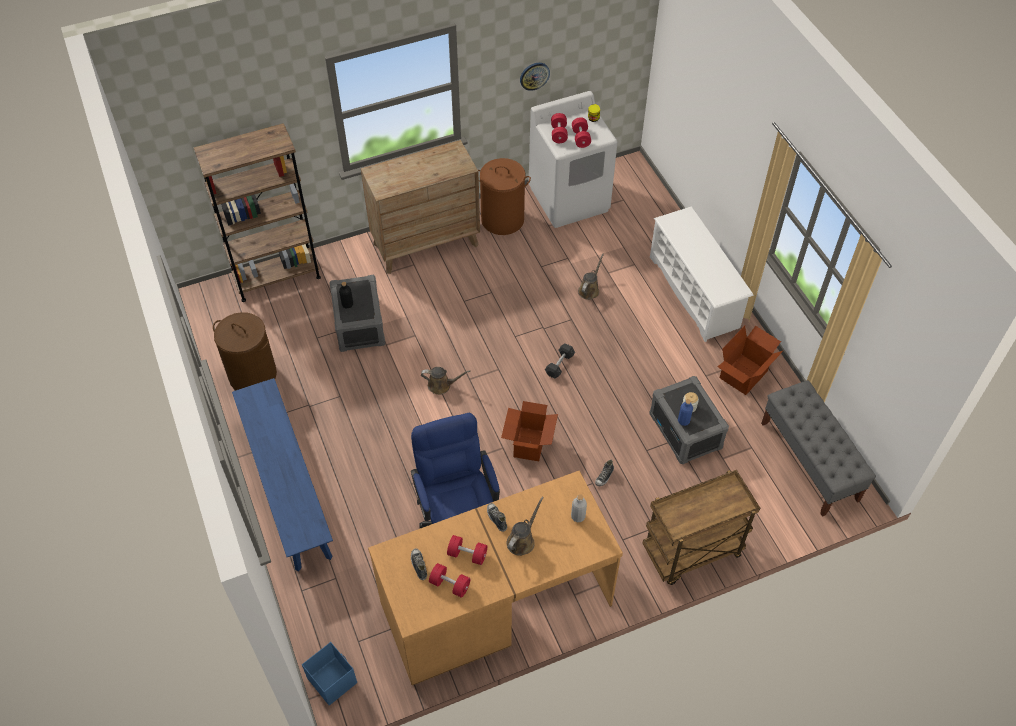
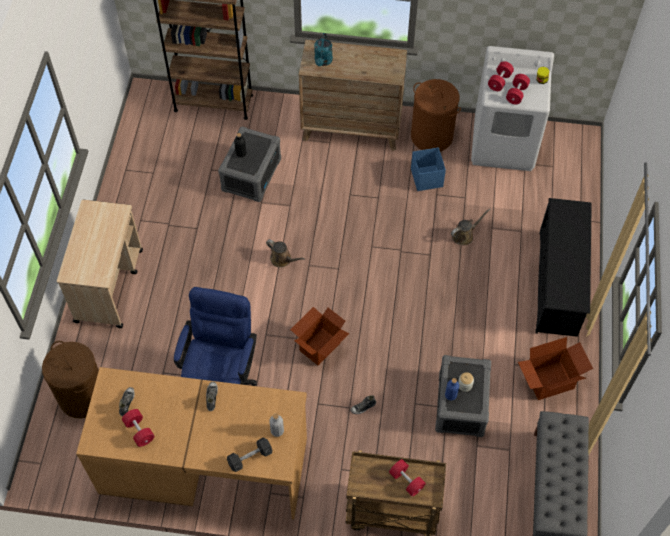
camera: 30 degrees right, 5 degrees up
(253, 374) = (143, 177): brown laundry basket -> brown laundry basket (83, 396)
(288, 488) = (109, 285): blue bench -> beige cart
(332, 680) = (44, 455): blue storage box -> blue storage box (426, 177)
(391, 180) = (323, 61): none -> turquoise watering can
(467, 554) = (169, 414): red dumbbell -> red dumbbell (406, 481)
(522, 540) = (219, 426): brown watering can -> none
(534, 75) = (498, 18): wall clock -> none
(559, 365) = (392, 290): grey dumbbell -> grey dumbbell (250, 457)
(694, 292) = (558, 283): white shoe rack -> black shoe rack

